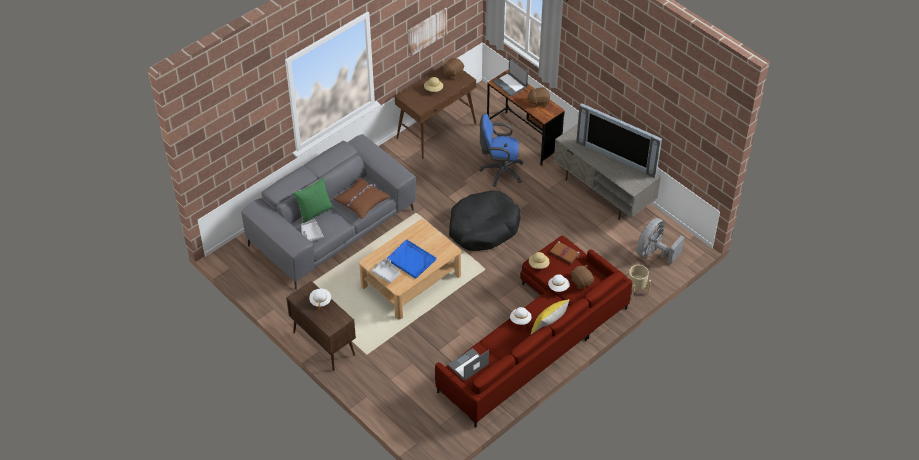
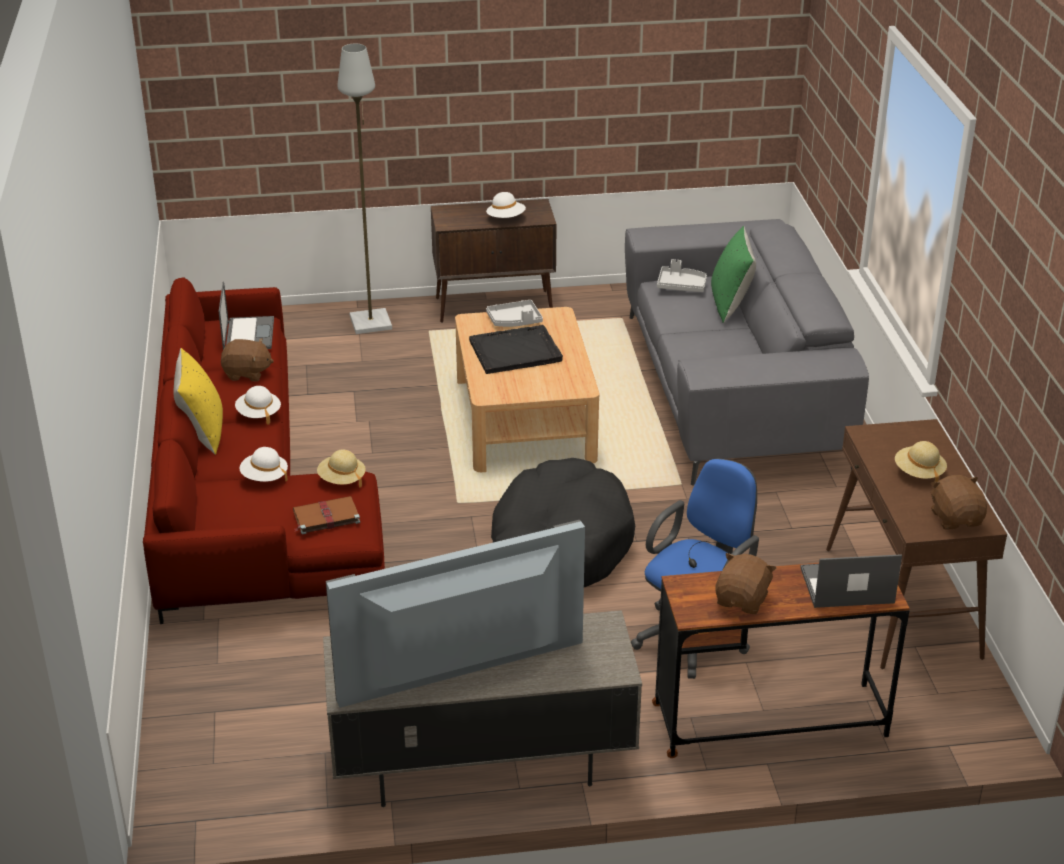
camera: 125 degrees right, 15 degrees down
(361, 201) = (709, 352): brown pillow -> none
(376, 381) = (371, 322): none -> grey floor lamp
(411, 259) = (516, 351): blue tray -> black tray
(427, 31) = (1015, 369): picture -> none
(581, 282) = (239, 508): brown plush toy -> brown plush toy (247, 373)
(636, 289) = (182, 661): beige planter -> none
(654, 253) = (231, 740): grey fan -> none

